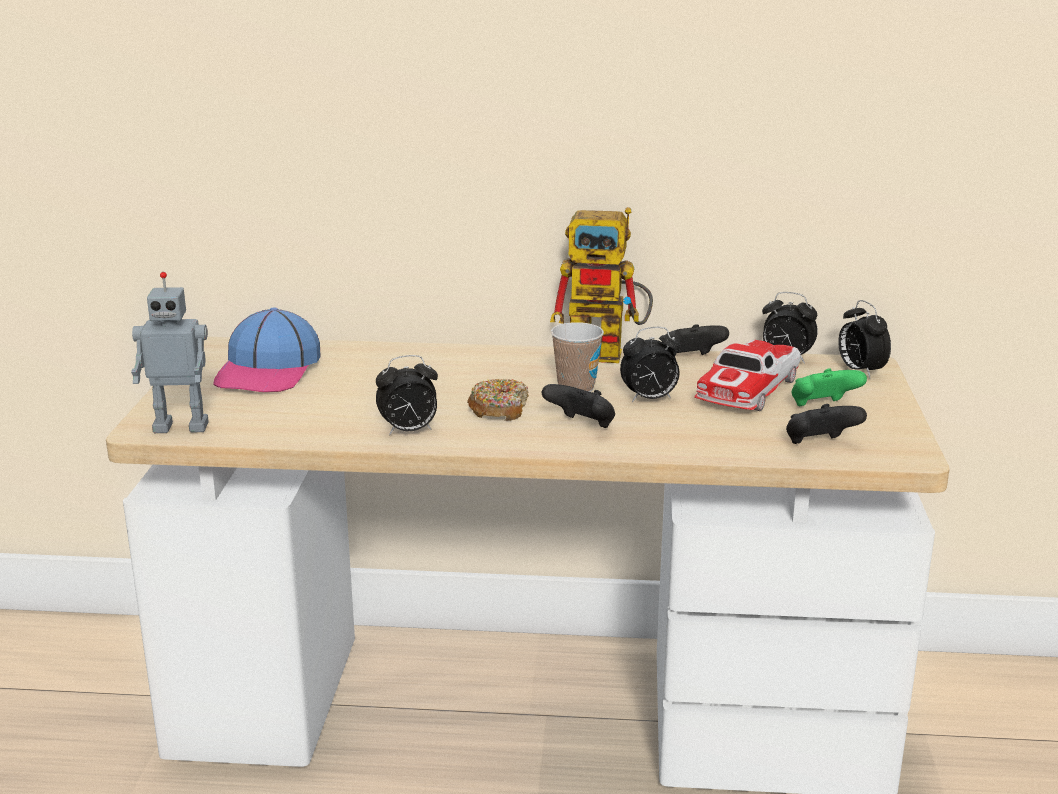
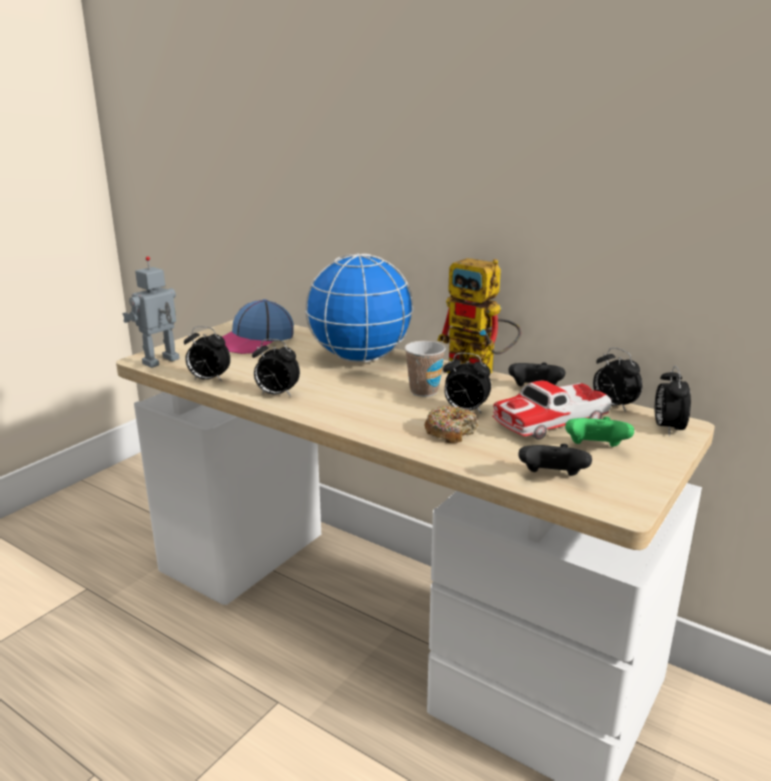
camera: 30 degrees right, 0 degrees up
(182, 426) = (162, 362): toy robot -> toy robot turned 105 degrees clockwise
(289, 434) = (208, 380): none -> alarm clock
(447, 365) = (361, 359): none -> globe
(499, 409) = (352, 394): donut -> donut (450, 432)
(582, 426) = (390, 418): black game controller -> none

